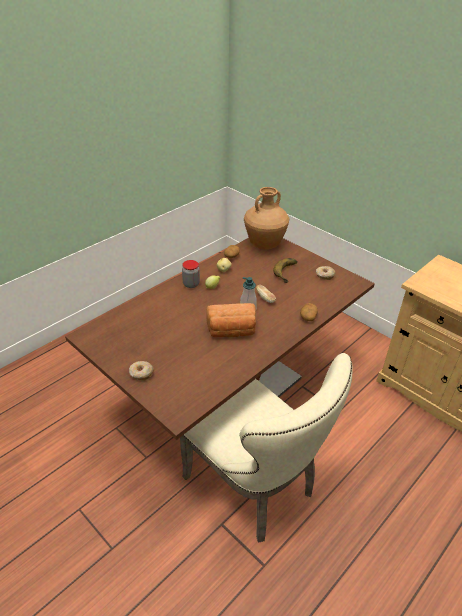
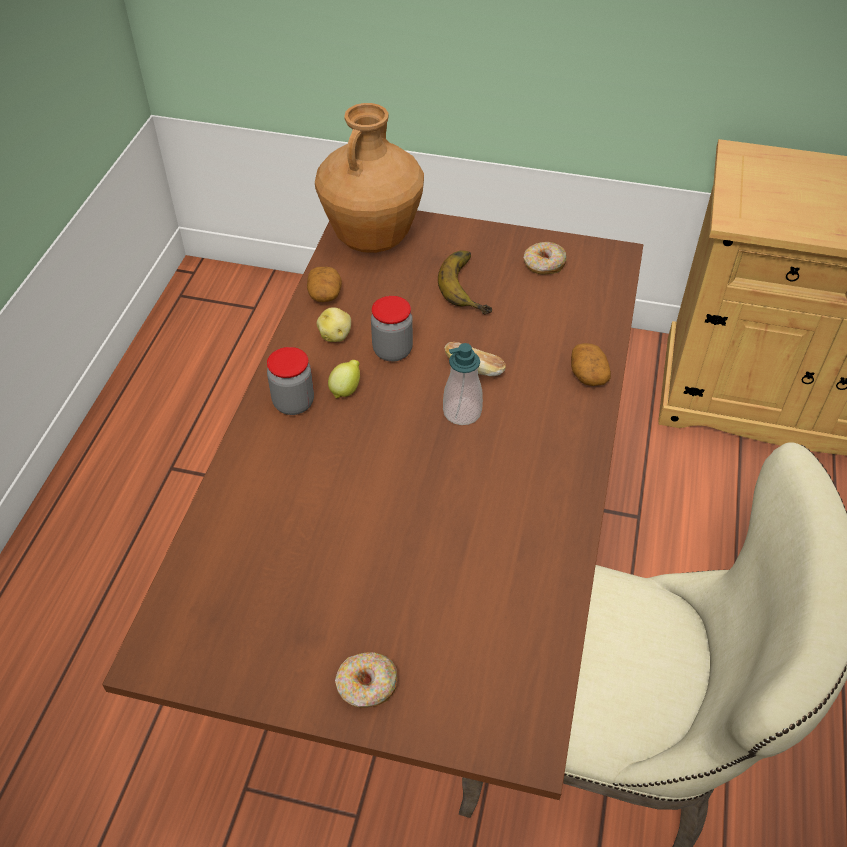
camera: 30 degrees left, 10 degrees up
(231, 331) = (471, 480): bread -> none
(240, 281) = (392, 351): none -> jar

